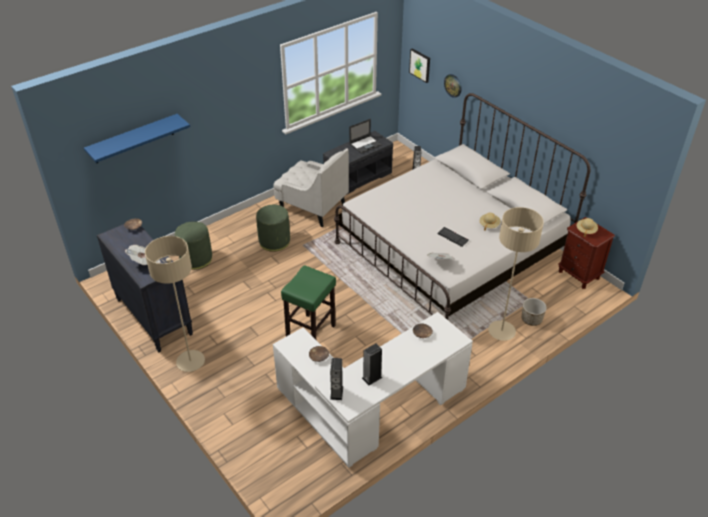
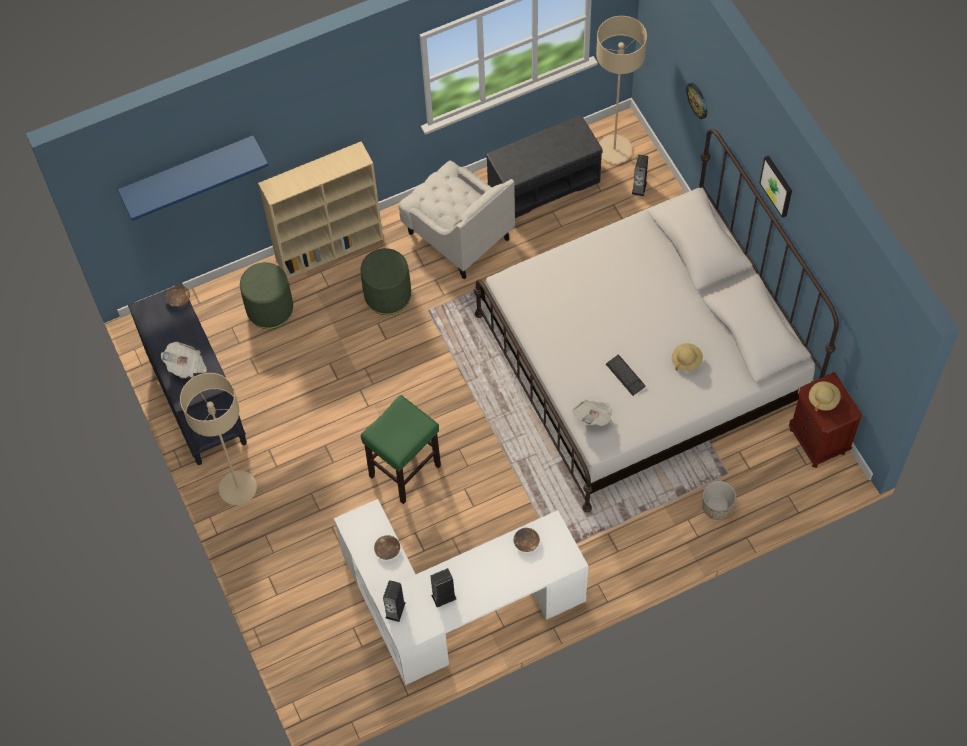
camera: 15 degrees right, 20 degrees up
(231, 223) = (330, 248): none -> beige bookcase
(365, 144) = (557, 146): laptop -> none
(420, 65) = (660, 41): picture -> picture (777, 185)
(501, 331) = (667, 519): beige floor lamp -> beige floor lamp (614, 150)

